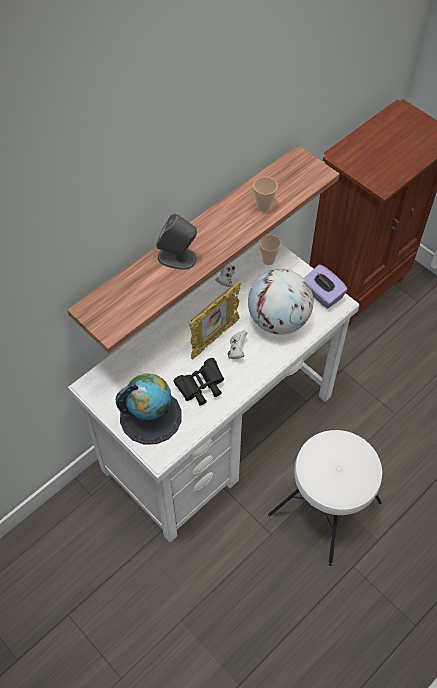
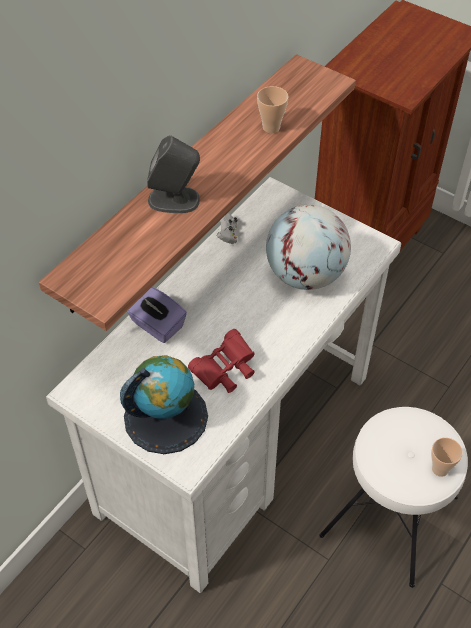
camera: 10 degrees left, 5 degrees down
(201, 388) = (225, 371): black binoculars -> red binoculars
(214, 338) = (229, 308): picture frame -> none
(237, 350) = (261, 318): white game controller -> none
(268, 260) = (276, 206): cup -> cup (440, 469)
(322, 295) = (353, 238): purple tissue box -> purple tissue box (156, 325)

